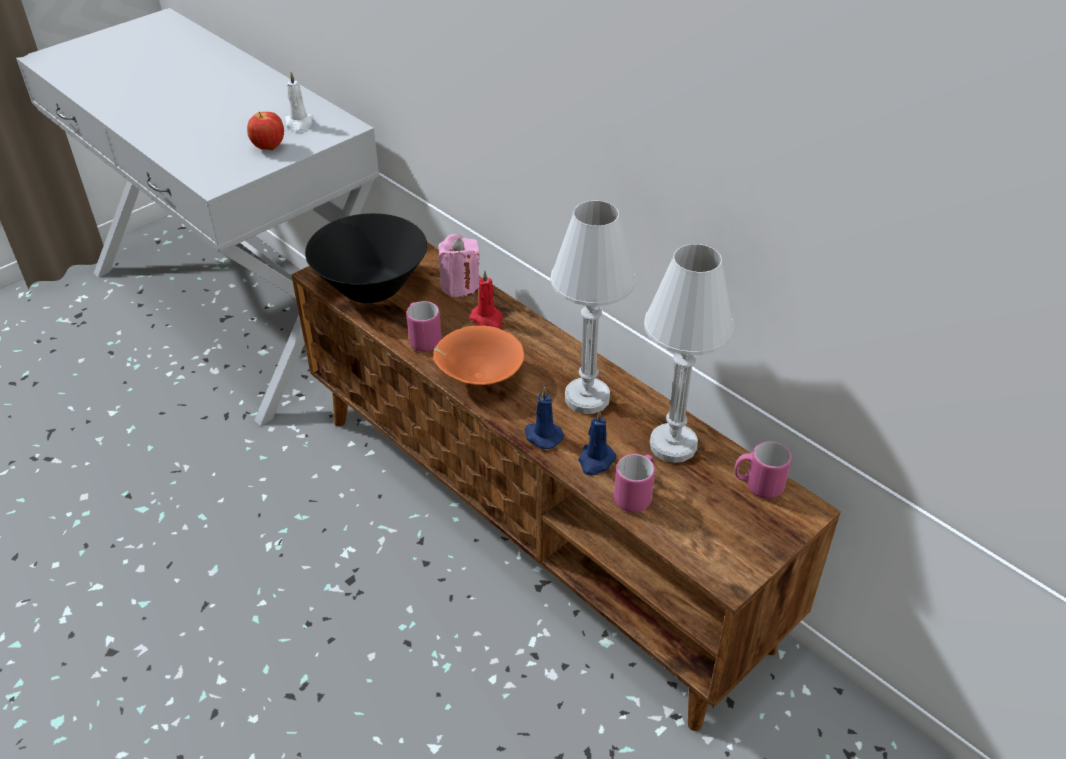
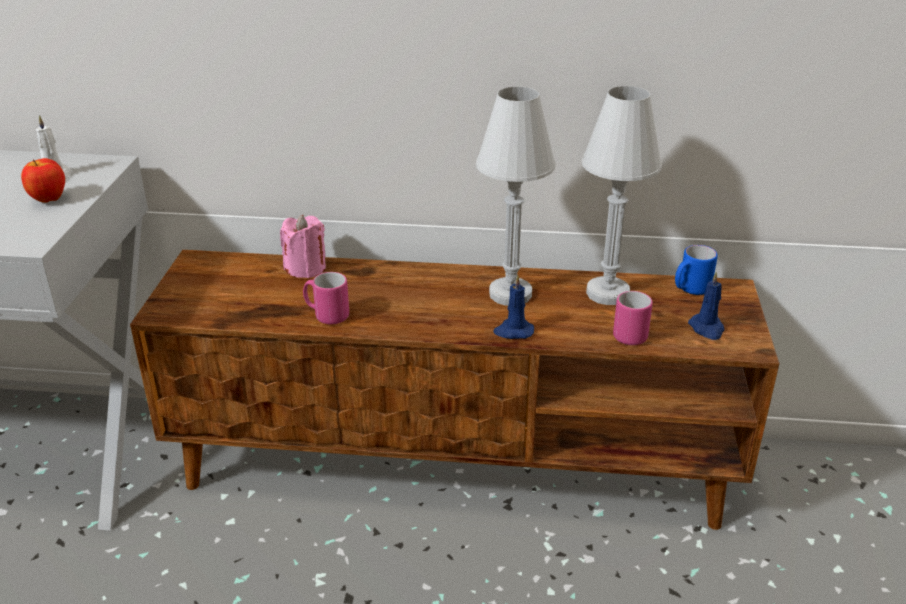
camera: 40 degrees left, 10 degrees down
(372, 287) = (227, 301): black bowl -> none
(478, 378) = (410, 319): orange bowl -> none
(487, 319) = (362, 280): red candle -> none
(595, 461) = (572, 327): blue candle -> blue candle (707, 328)
(757, 486) = (690, 290): pink mug -> blue mug

